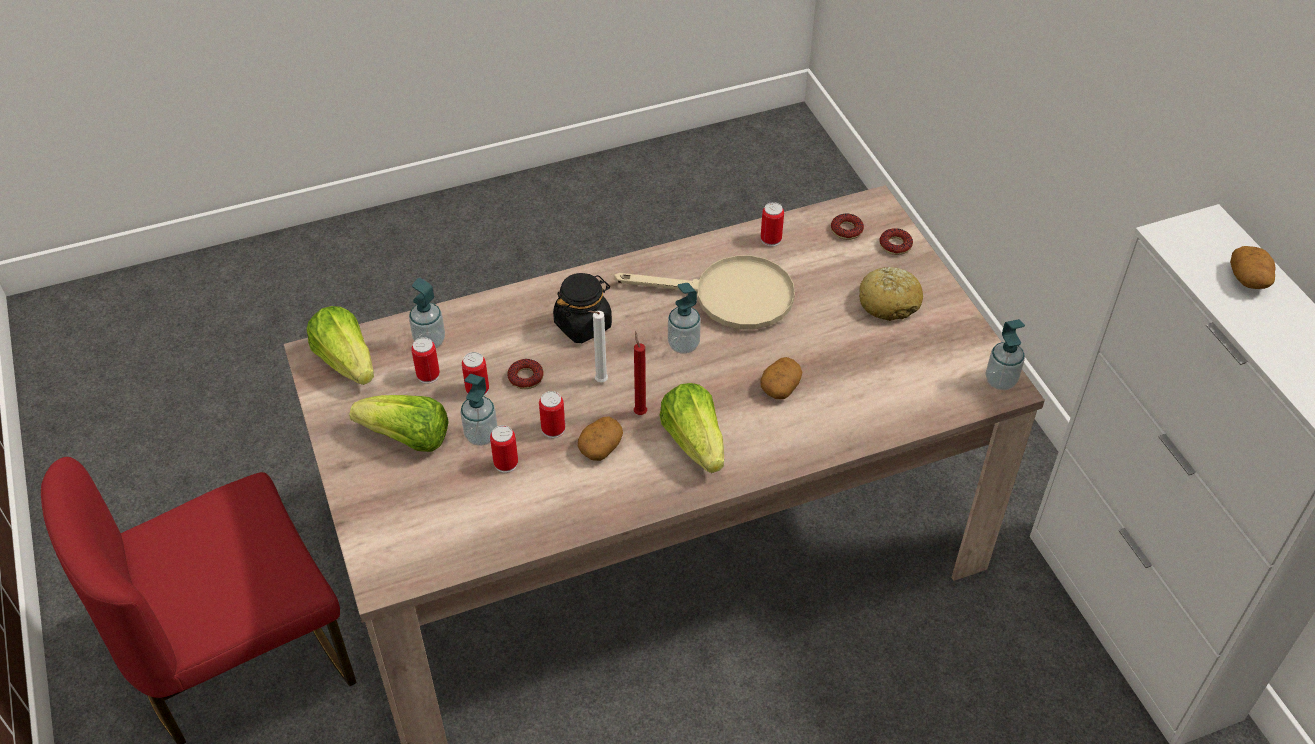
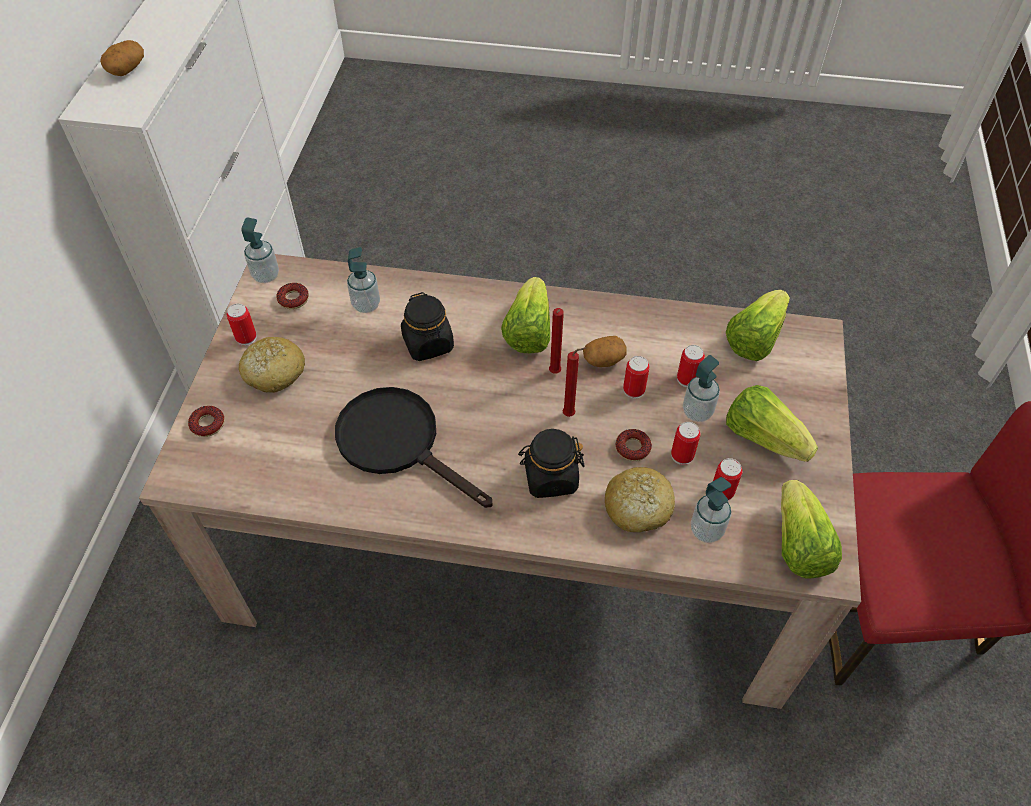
camera: 150 degrees left, 5 degrees up
(453, 541) = (754, 339): none -> lettuce
(496, 334) = (637, 507): none -> bread
(599, 382) = (570, 414): white candle -> red candle
(683, 344) = (475, 415): soap dispenser -> soap dispenser (366, 305)
(729, 297) = (399, 443): beige frying pan -> black frying pan
(771, 239) = (307, 487): can -> can (246, 338)
(780, 386) = (428, 344): potato -> black jar
(846, 230) = (231, 462): donut -> donut (293, 299)

